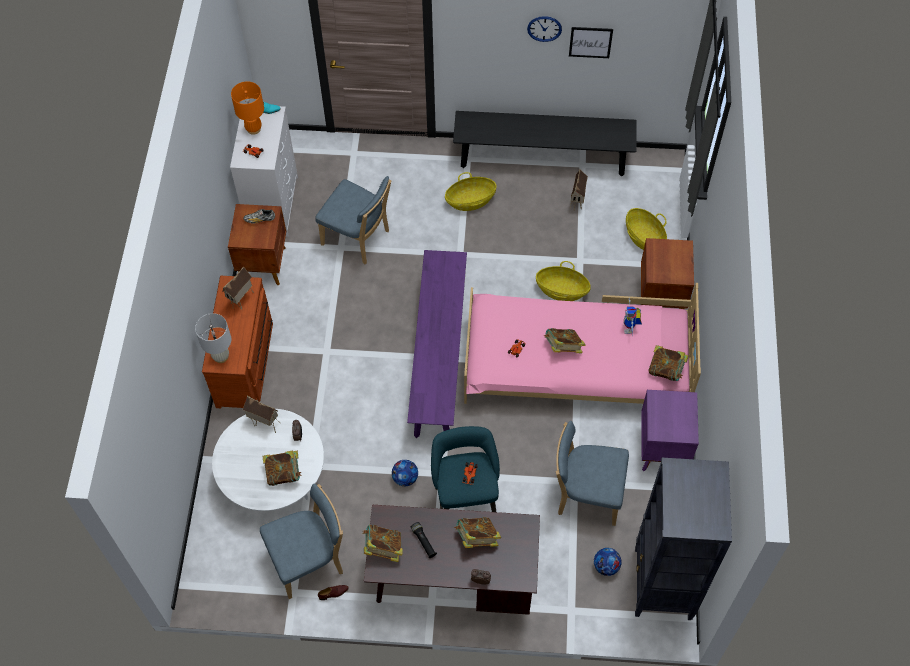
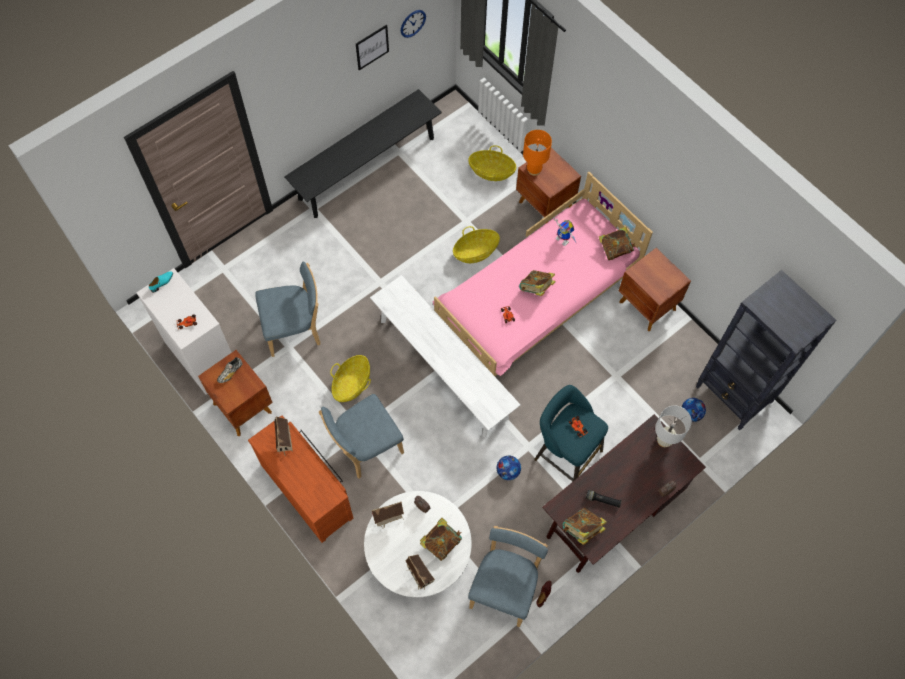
camera: 45 degrees left, 5 degrees up
(220, 356) = (315, 499): white table lamp -> white table lamp (664, 440)
(253, 129) = (167, 304): orange table lamp -> orange table lamp (534, 170)
(439, 358) = (443, 368): purple bench -> white bench
(470, 201) = (347, 237): basket -> basket (352, 384)
(477, 538) = (633, 466): book -> none
(544, 28) = (335, 59): wall clock -> wall clock (413, 23)
(577, 202) = (422, 181): toy house -> toy house (420, 577)
(586, 494) = (632, 378): blue chair -> blue chair (365, 448)
(663, 450) = (647, 307): purple nightstand -> brown nightstand

